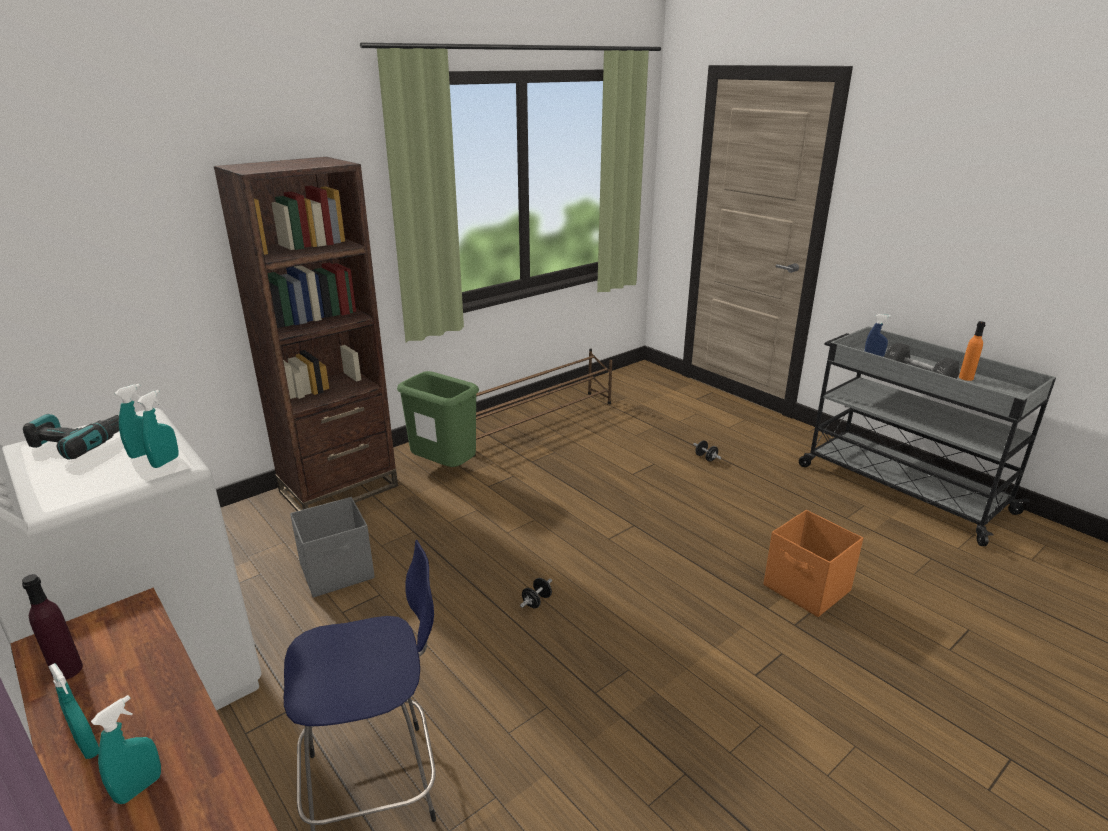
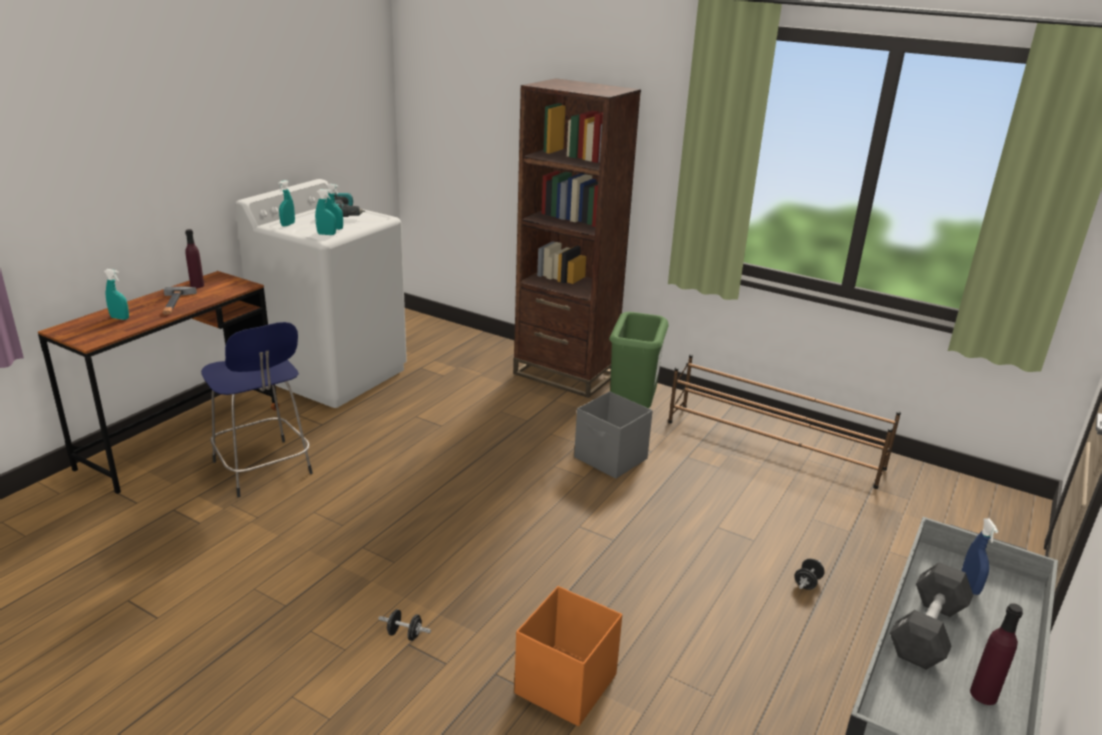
camera: 70 degrees right, 0 degrees up
(88, 747) = (146, 303): turquoise spray bottle -> turquoise spray bottle (288, 225)
(136, 700) = (175, 303): none -> hammer
(338, 572) = (459, 402): grey storage box -> grey storage box (611, 459)
(536, 601) = (463, 499): black dumbbell -> black dumbbell (404, 634)
(966, 378) = (983, 694): orange bottle -> purple bottle

